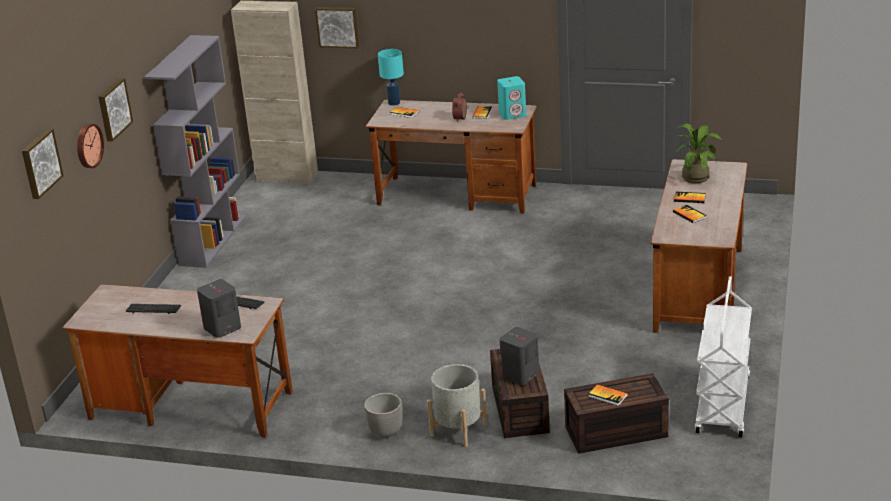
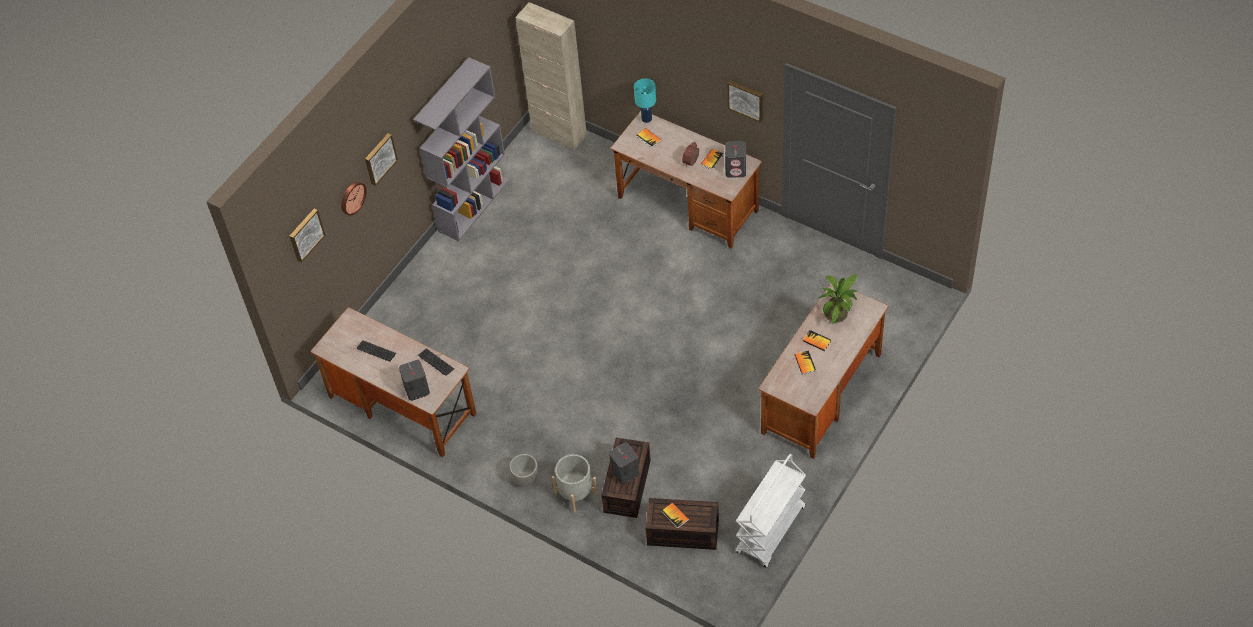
camera: 20 degrees right, 25 degrees up
(337, 26) = (607, 46): picture -> picture (746, 99)
(512, 114) = (736, 169): turquoise speaker -> grey speaker

